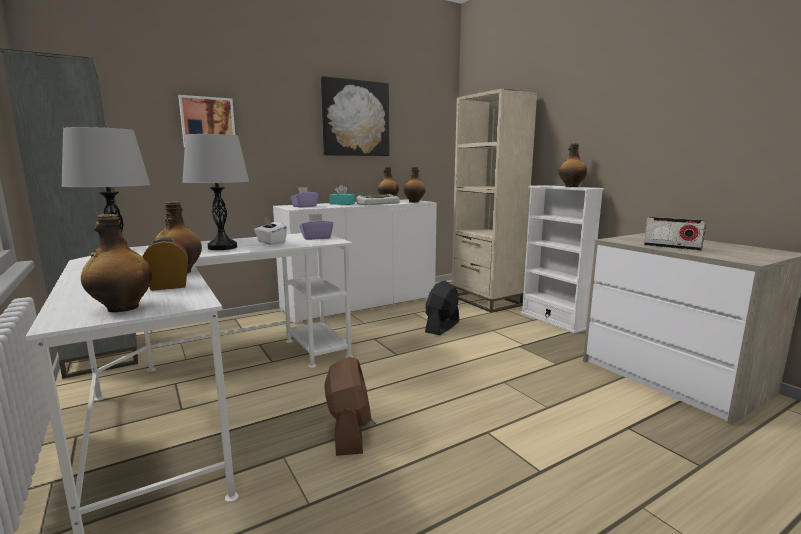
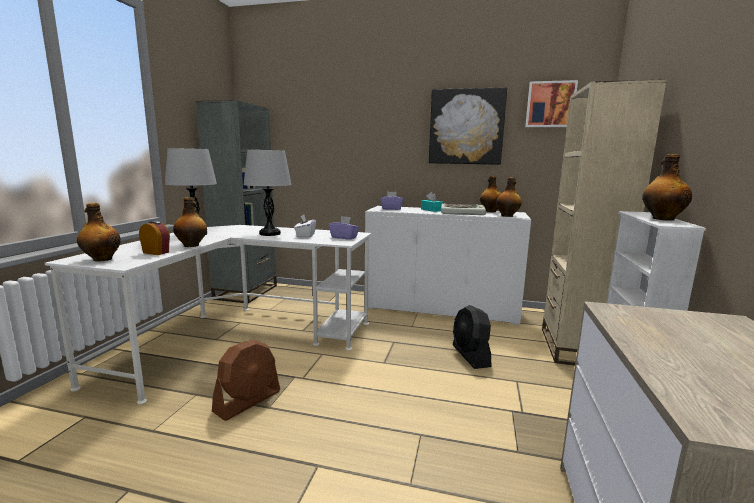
camera: 45 degrees right, 0 degrees up
(207, 122) = (335, 137): picture -> picture (550, 104)
(442, 327) = (470, 356): black fan -> black fan turned 90 degrees counterclockwise
(672, 247) = (661, 347): radio -> none

